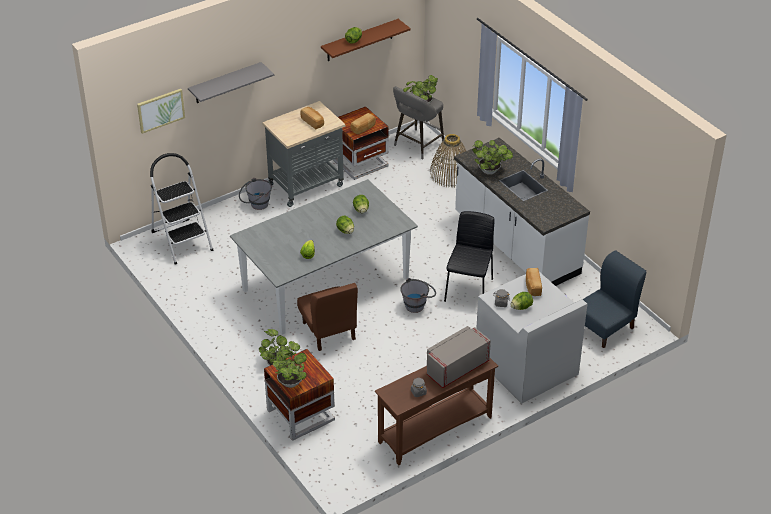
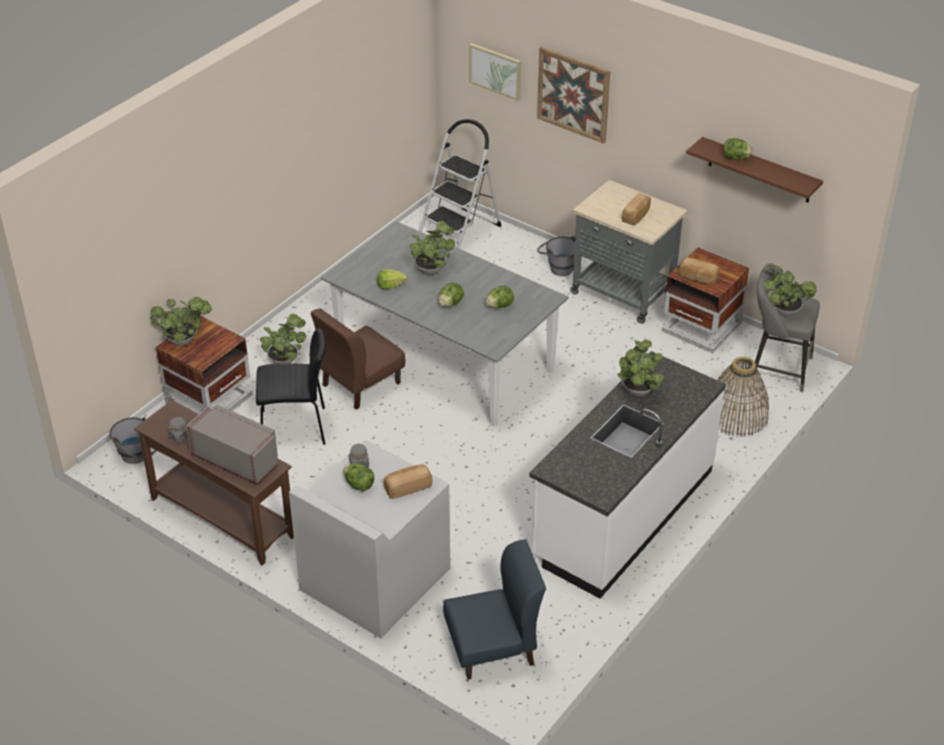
camera: 70 degrees right, 0 degrees up
(225, 83) = (573, 94): grey shelf -> picture
(301, 231) = (431, 269): none -> potted plant
(418, 304) = (446, 448): grey bucket -> grey bucket (139, 457)
(469, 288) = (503, 488): black chair -> black chair (296, 427)
(604, 327) = (492, 648): blue chair -> blue chair turned 45 degrees counterclockwise

